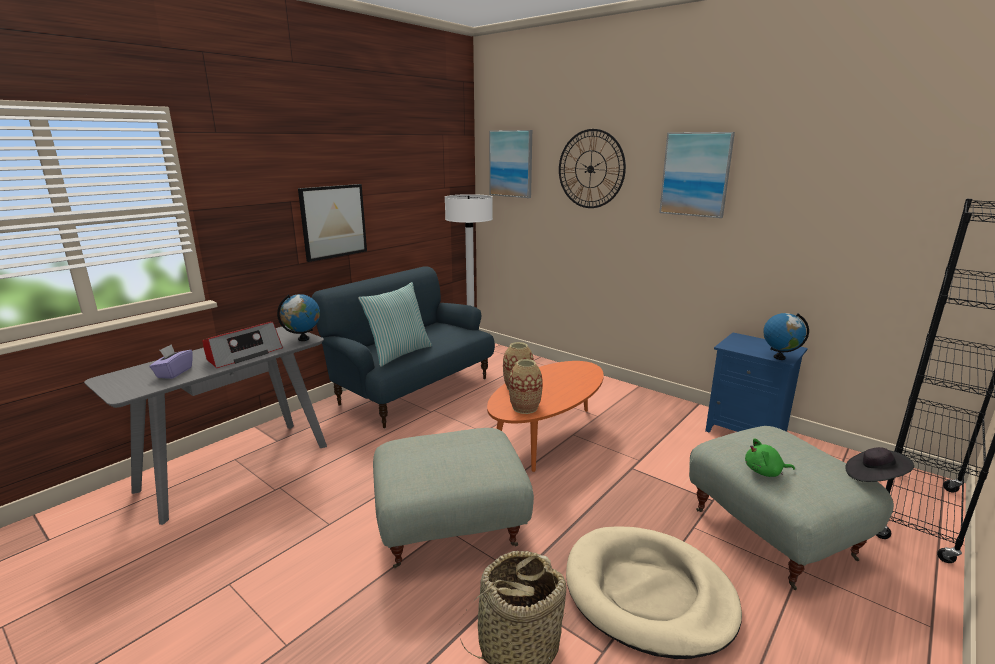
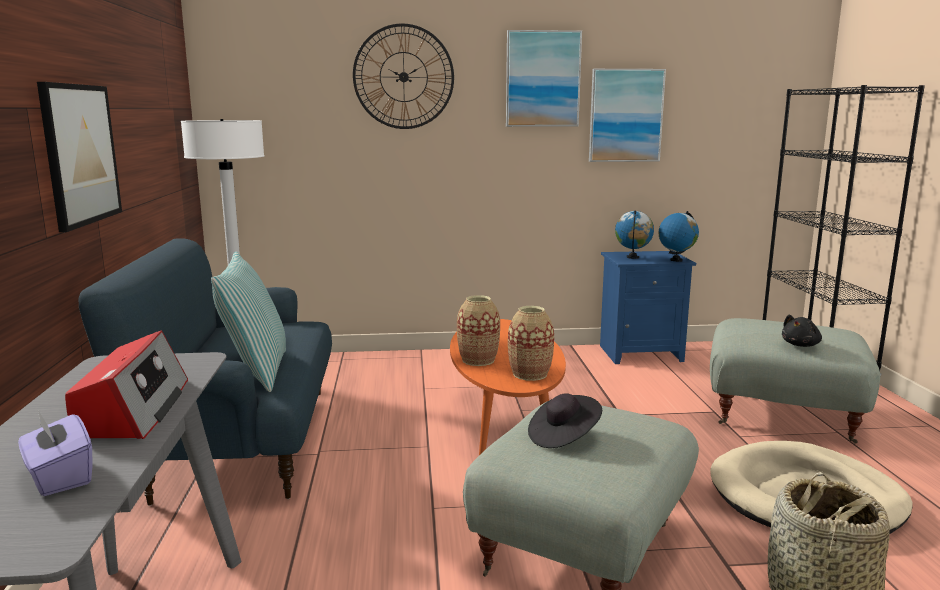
camera: 45 degrees left, 5 degrees down
(303, 339) = (188, 362): globe -> globe (633, 257)
(511, 163) = (265, 72): picture -> picture (625, 115)
(765, 472) = (801, 345): green plush toy -> black plush toy
(874, 477) = (846, 325): black hat -> black hat (563, 437)

